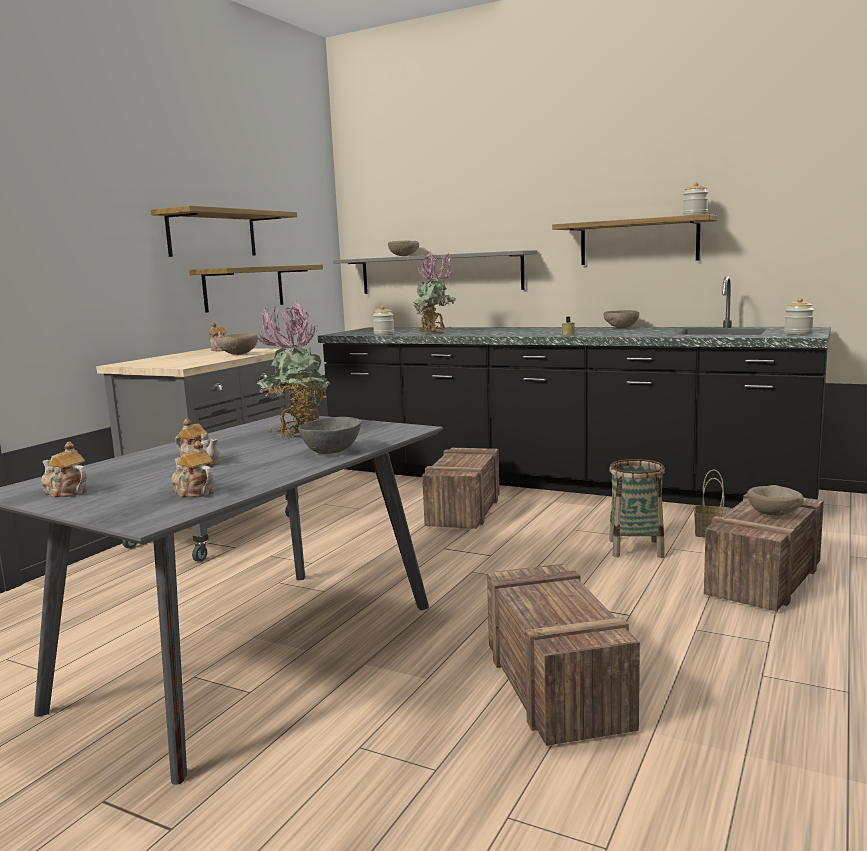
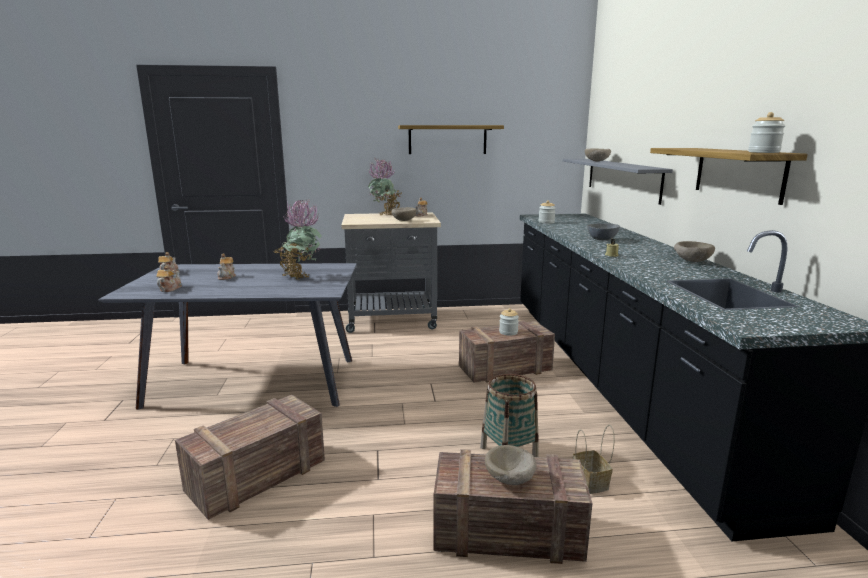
camera: 55 degrees right, 5 degrees up
(244, 288) = (472, 175): shelf -> none
(333, 451) = (260, 290): grey bowl -> grey bowl (603, 239)
(436, 333) = (566, 229): potted plant -> potted plant (386, 216)
(798, 333) = (765, 321): jar -> jar (508, 332)

